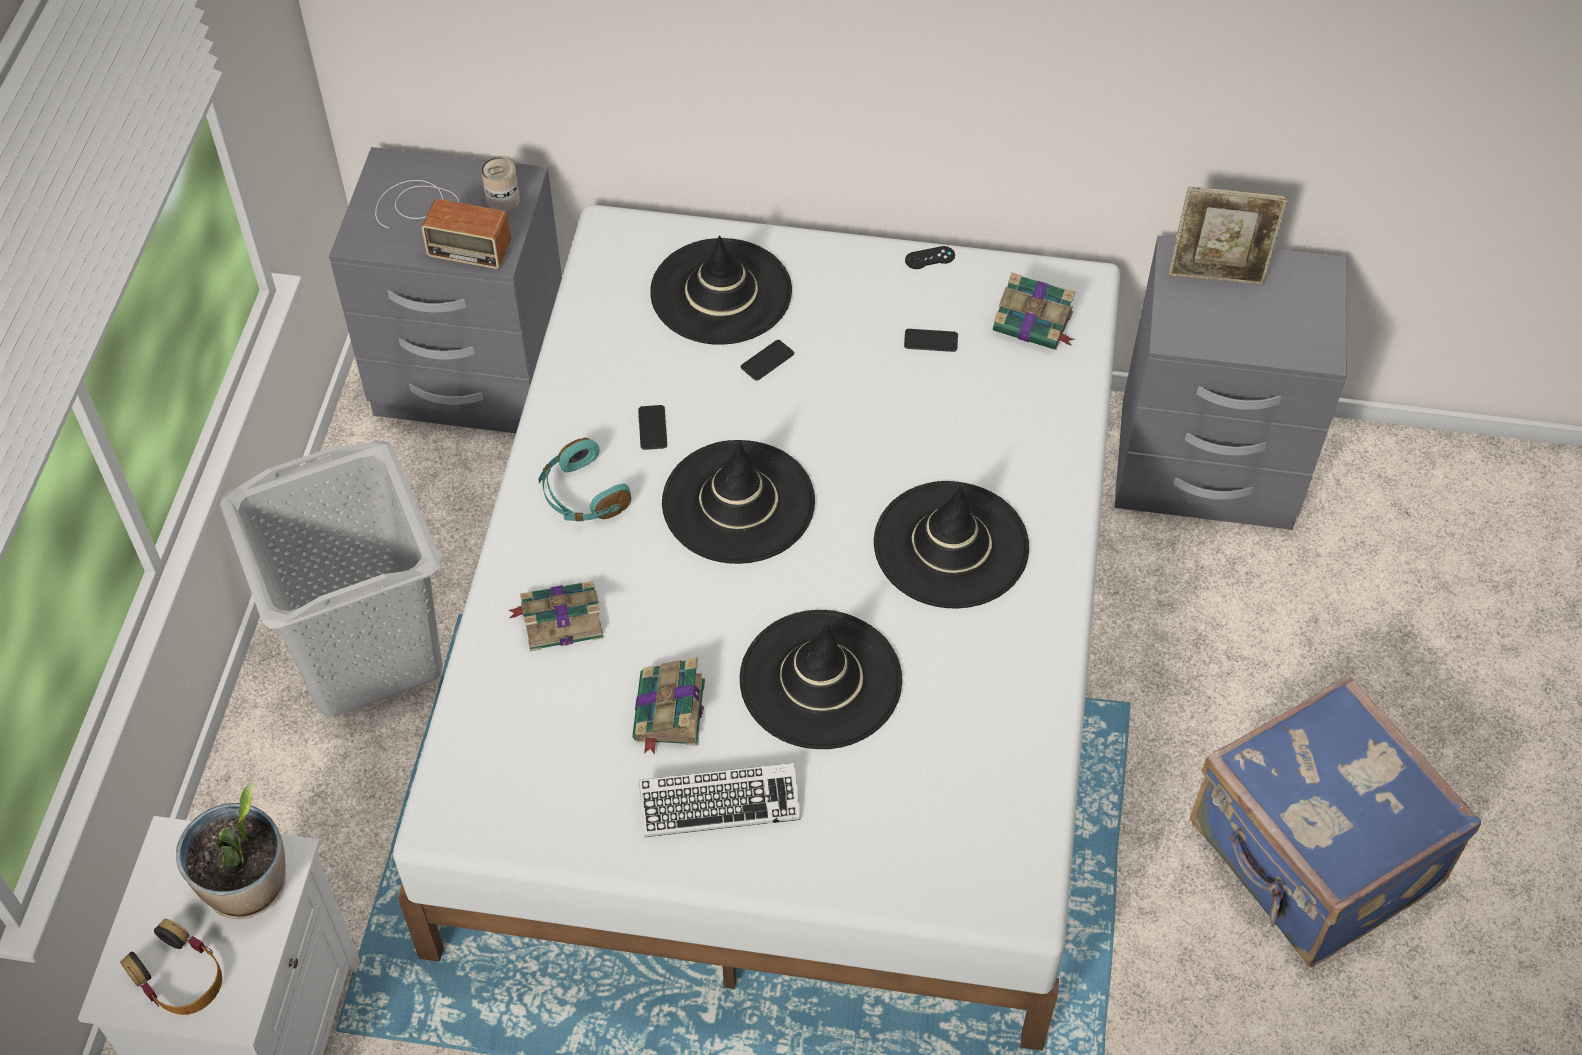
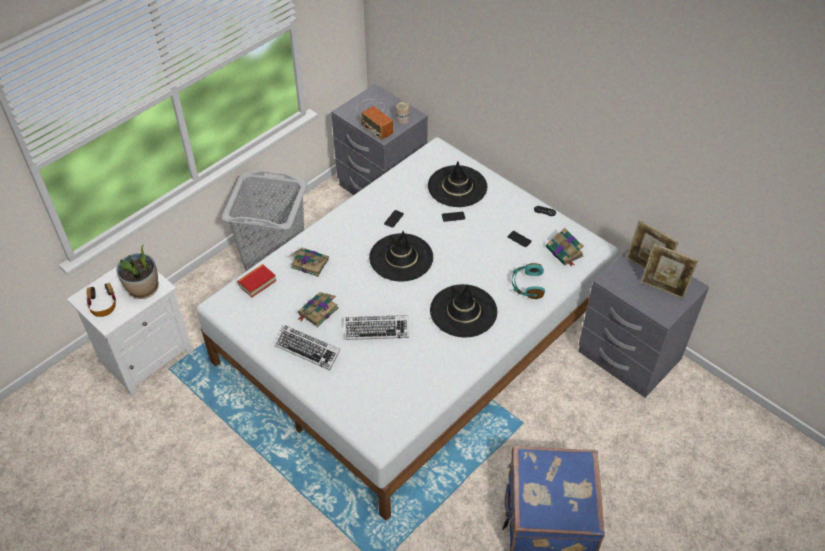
camera: 35 degrees right, 5 degrees down
(486, 725) = (257, 283): none -> book
(582, 495) = (351, 228): turquoise headphones -> turquoise headphones (527, 285)
(820, 680) = (377, 330): black hat -> keyboard
(1277, 302) = (663, 288): none -> picture frame

